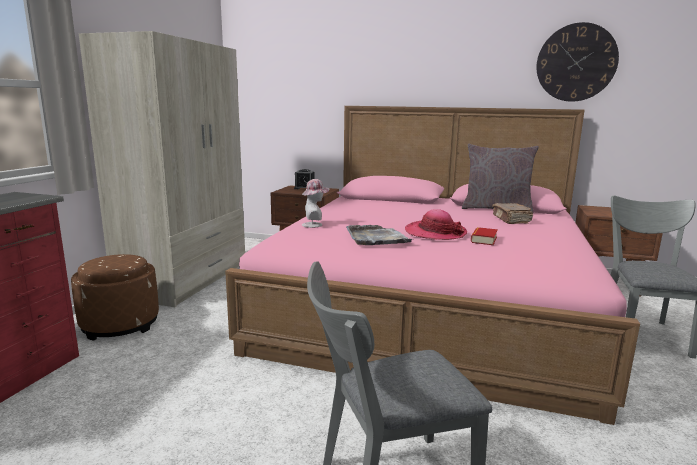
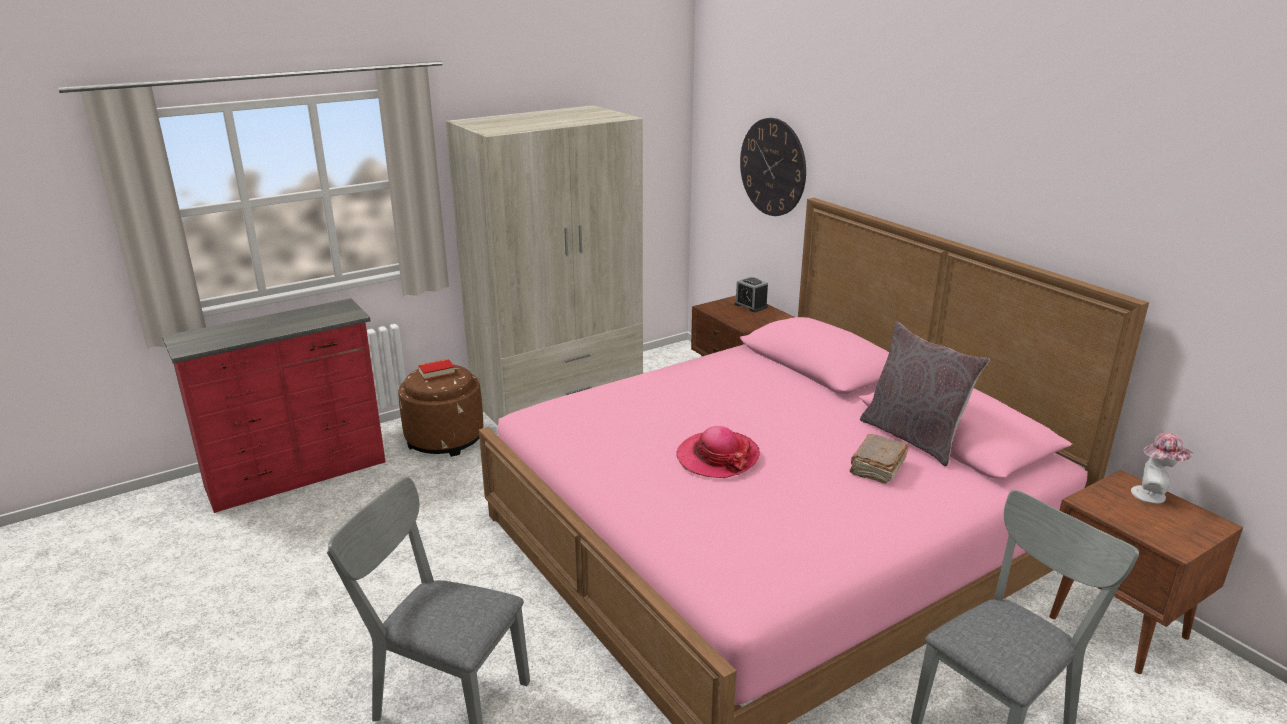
camera: 40 degrees right, 10 degrees up
(315, 224) = (618, 395): hat -> hat (1153, 495)
(376, 238) = (636, 442): grey tray -> none
(483, 240) = (750, 491): book -> book (437, 373)
(576, 62) = (1154, 210): wall clock -> wall clock (773, 167)

